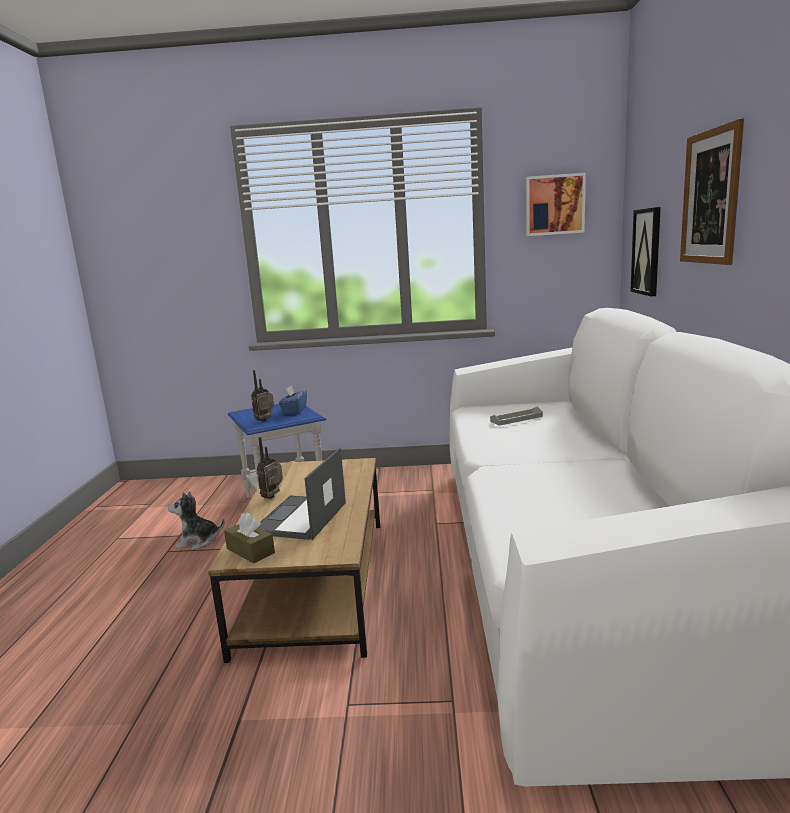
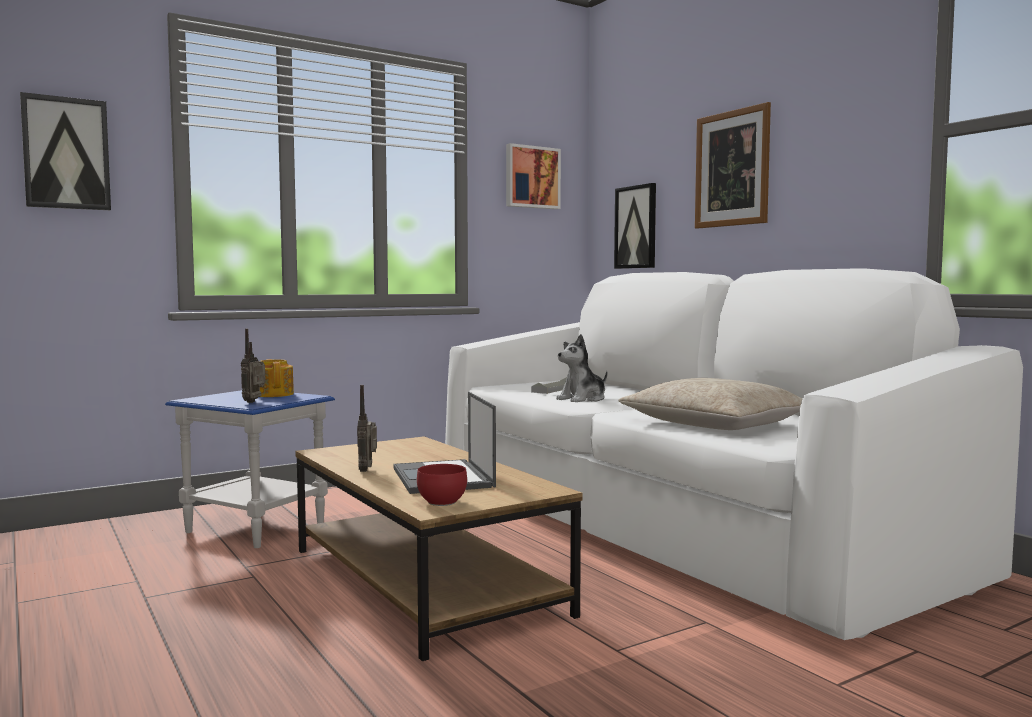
camera: 35 degrees left, 10 degrees down
(178, 242) = (66, 153): none -> picture
(198, 541) = (181, 580): plush toy -> plush toy (583, 399)
(250, 551) = (440, 502): brown tissue box -> red bowl
(294, 411) = (274, 394): blue tissue box -> teapot
(555, 505) = (715, 424): none -> beige pillow

